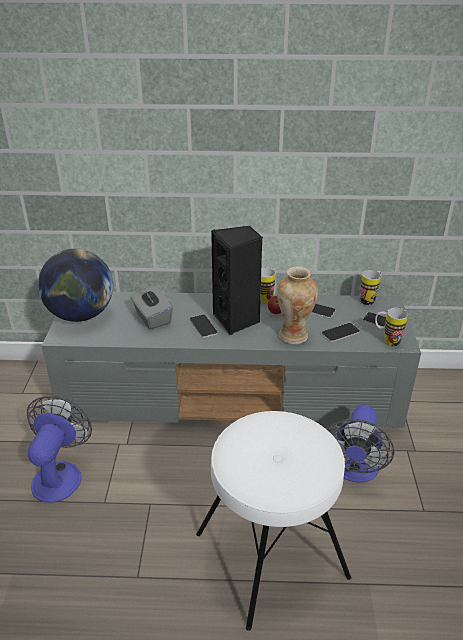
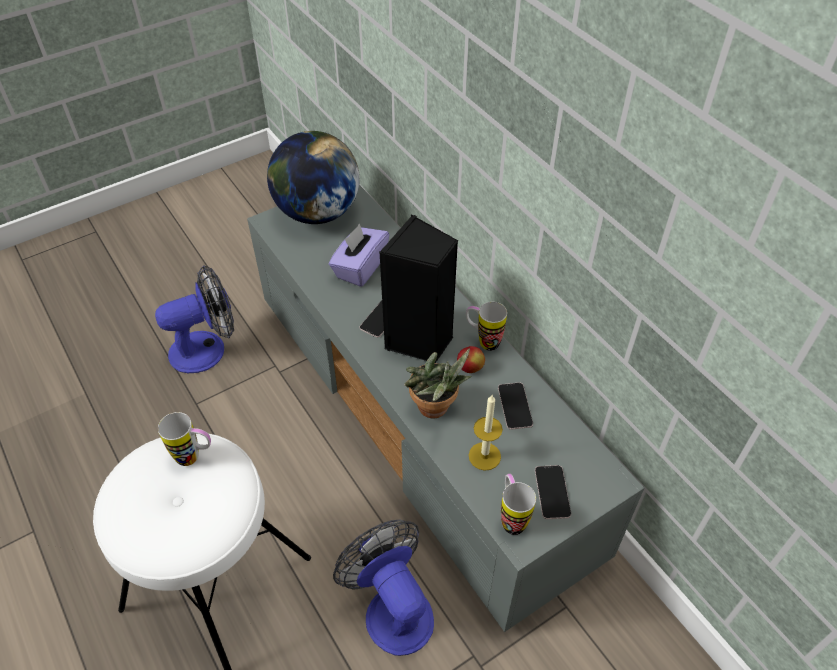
camera: 55 degrees right, 15 degrees up
(152, 318) = (360, 267): grey tissue box -> purple tissue box
(293, 336) = (435, 410): vase -> potted plant
(340, 333) = (484, 456): phone -> candle
(354, 470) = (392, 608): fan -> fan turned 75 degrees clockwise
(369, 300) = (596, 454): mug -> mug (195, 457)

